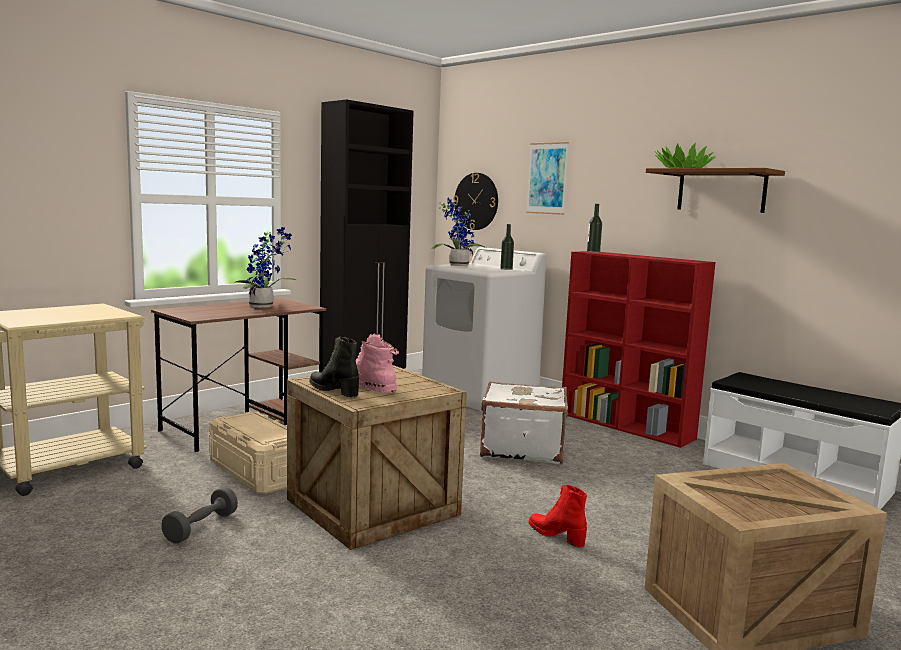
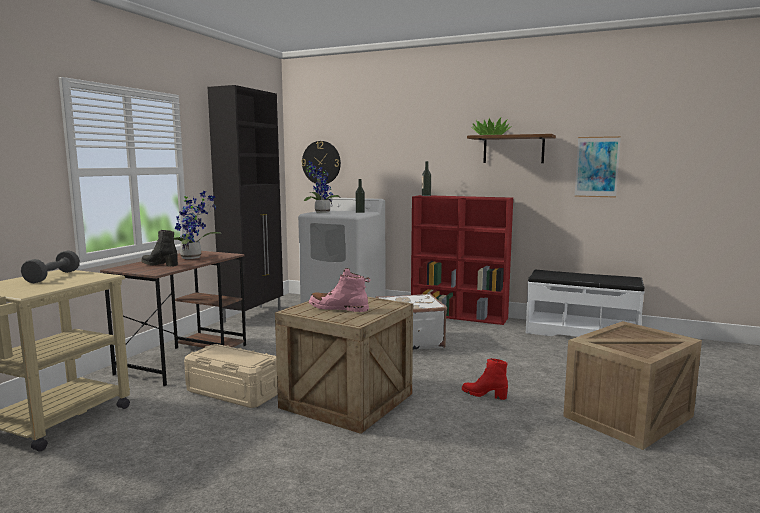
camera: 20 degrees left, 0 degrees up
(201, 527) = (231, 442): grey dumbbell -> grey dumbbell (52, 277)
(334, 390) = (323, 315): black boot -> black boot (160, 264)
(547, 178) = (381, 144): picture -> picture (597, 167)

